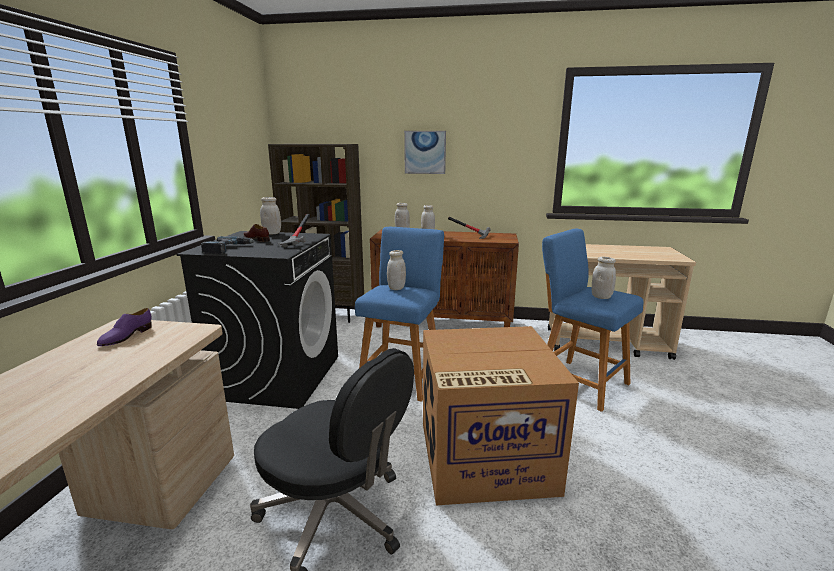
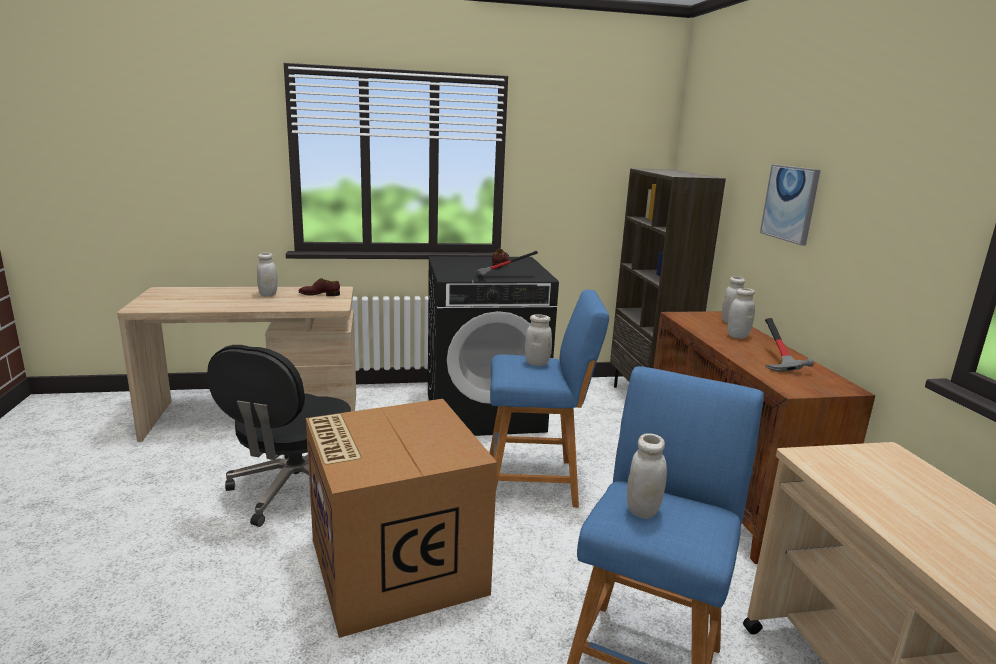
camera: 70 degrees right, 0 degrees up
(126, 336) = (319, 294): purple shoe -> brown shoe
(228, 249) = (455, 263): power drill -> none
(272, 233) = (532, 265): white jar -> white jar (268, 295)

